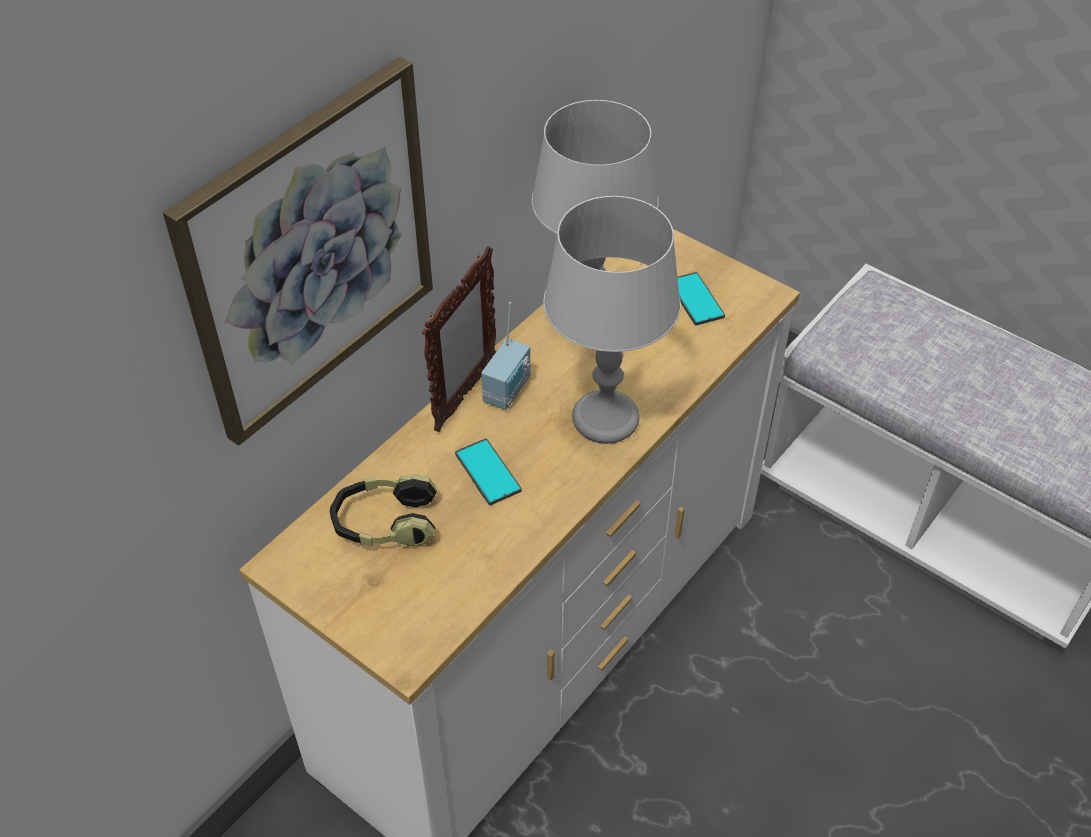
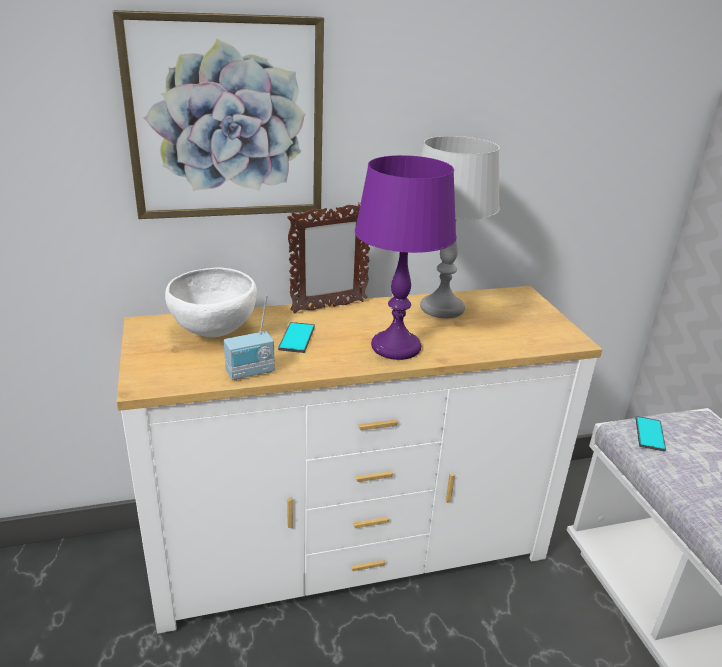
camera: 35 degrees right, 20 degrees down
(385, 523) = (214, 332): headphones -> white bowl
(509, 390) = (355, 315): radio -> radio (251, 373)
(606, 418) = (396, 347): grey table lamp -> purple table lamp
(695, 299) = (520, 325): phone -> phone (649, 434)

